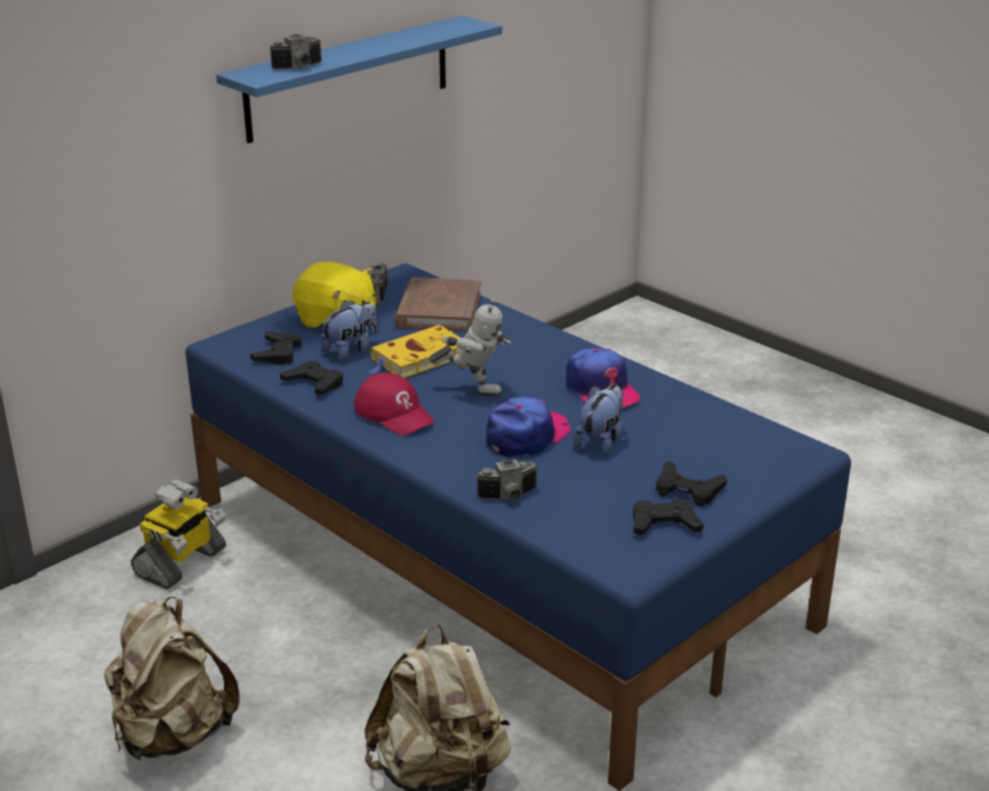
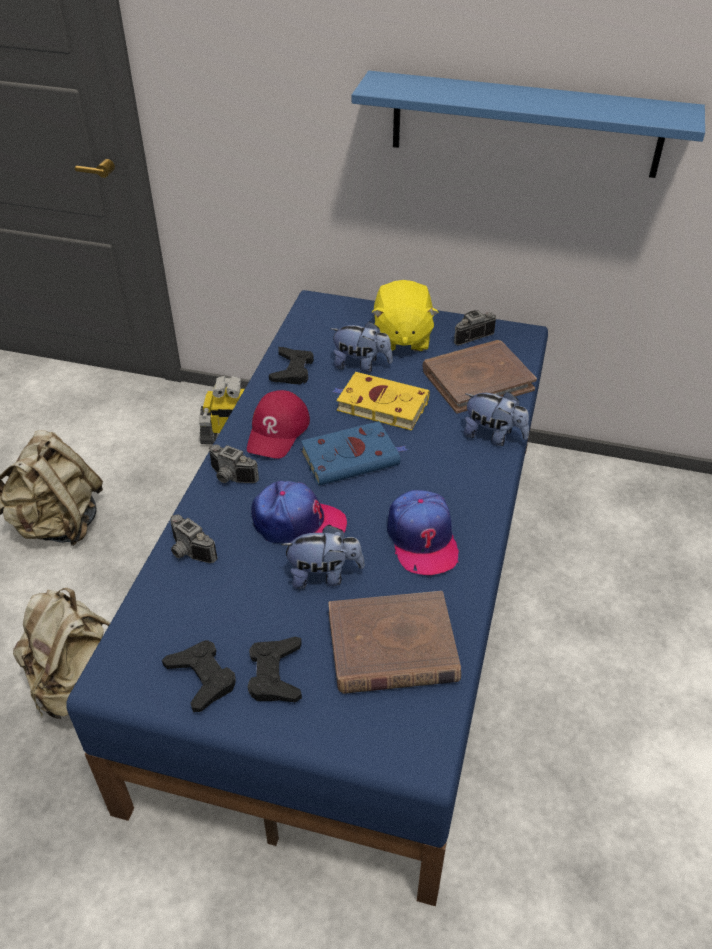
camera: 60 degrees right, 15 degrees up
(278, 353) = (324, 333): black game controller -> none
(300, 67) = (427, 92): camera -> camera (230, 478)
(473, 390) = (352, 458): toy robot -> blue book
(516, 326) = (493, 436): none -> plush toy
(601, 389) = (422, 539): cap -> cap turned 45 degrees counterclockwise
(702, 434) = (392, 647): none -> brown book

